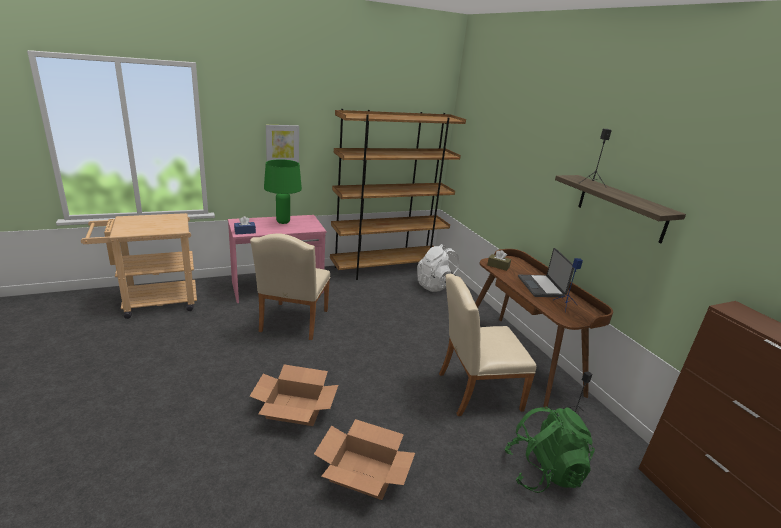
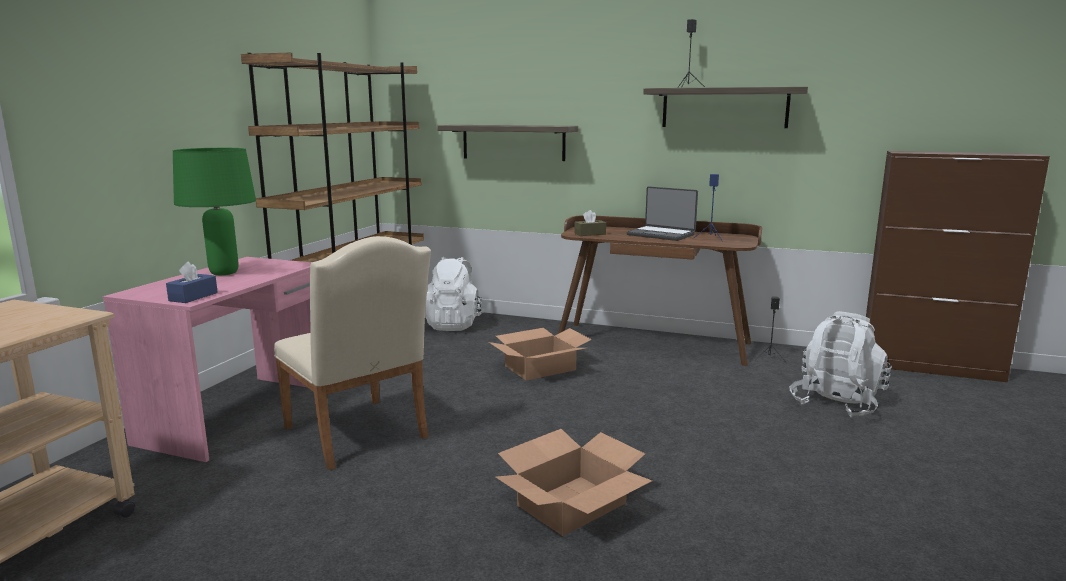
camera: 45 degrees left, 10 degrees down
(282, 143) = (161, 124): picture -> none
(363, 473) = (755, 500): cardboard box -> cardboard box (540, 368)
(473, 391) = (679, 385): beige chair -> none
(500, 184) = (513, 142): none -> shelf
(543, 472) = (836, 403): green backpack -> white backpack

